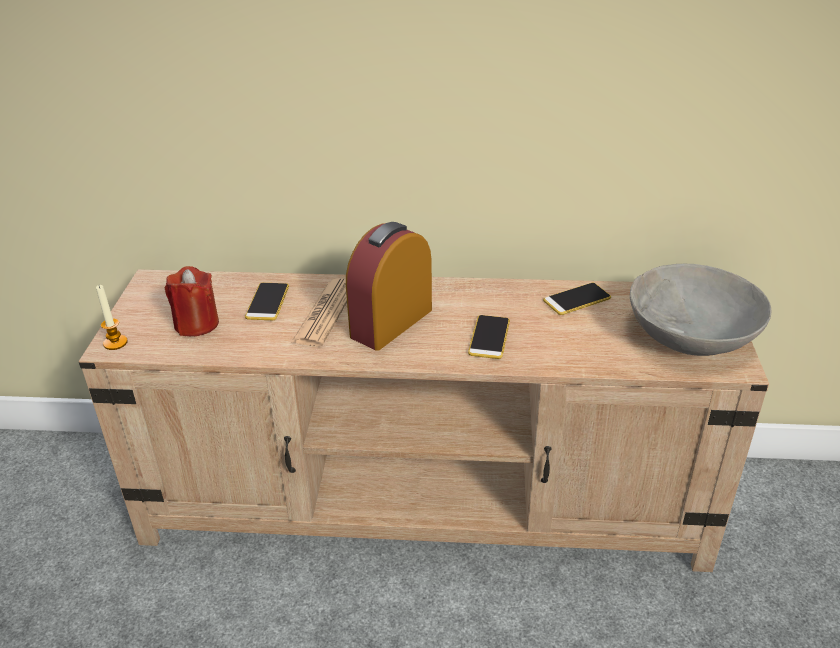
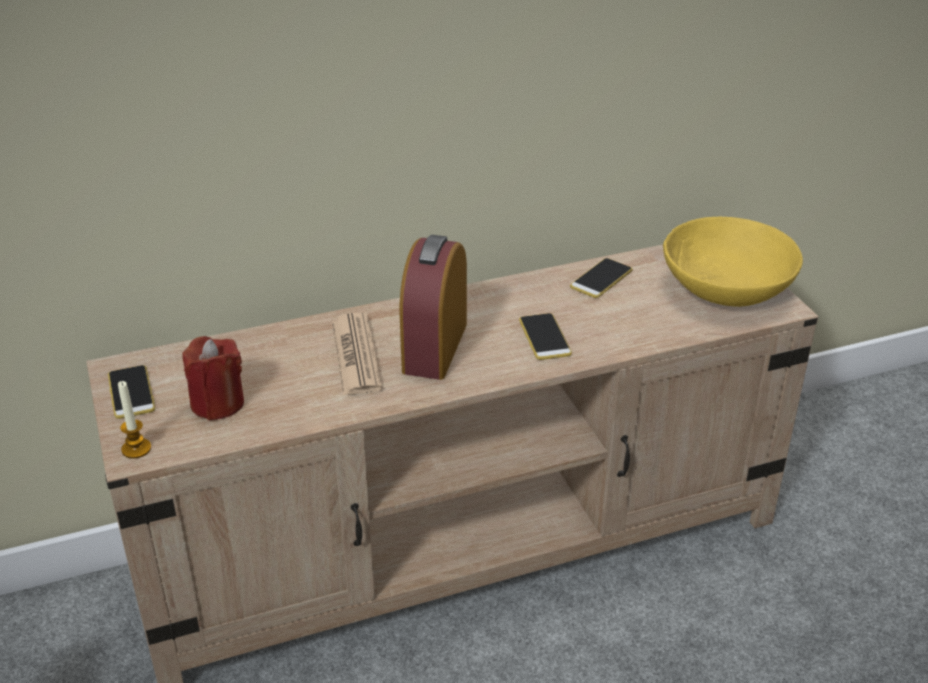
camera: 25 degrees left, 0 degrees up
(267, 302) = (280, 359): phone -> phone (131, 392)
(691, 335) = (726, 288): grey bowl -> yellow bowl

